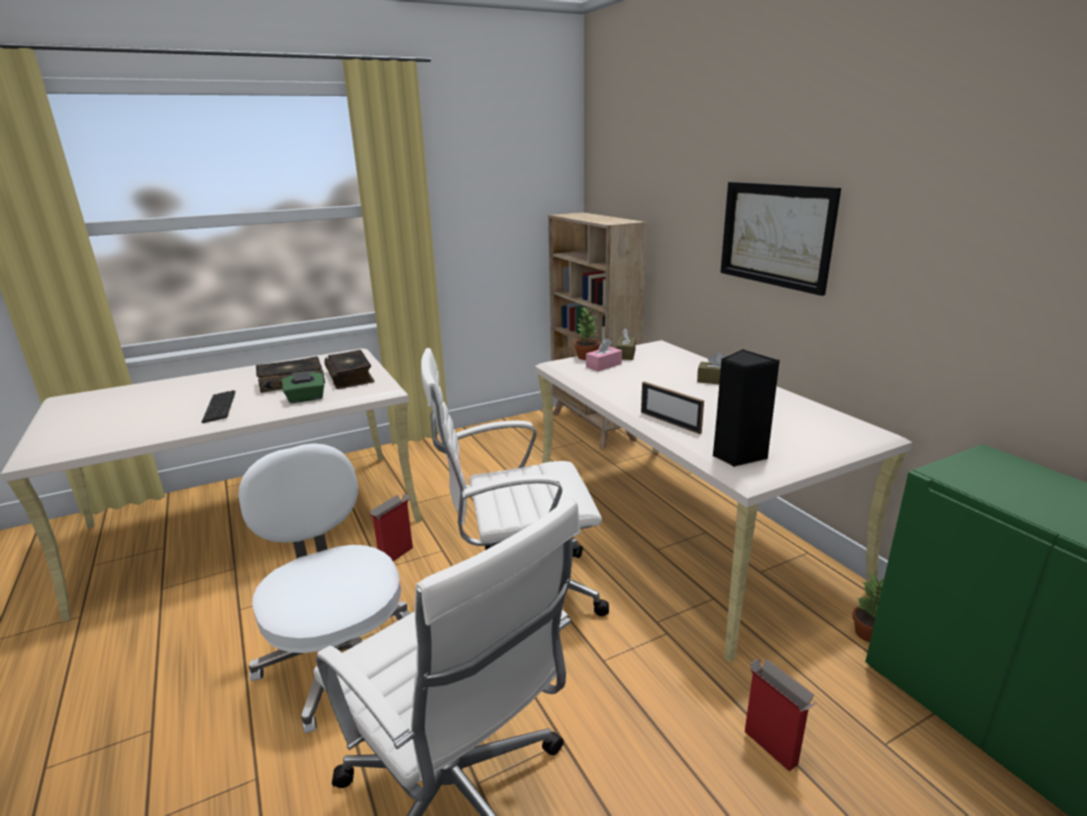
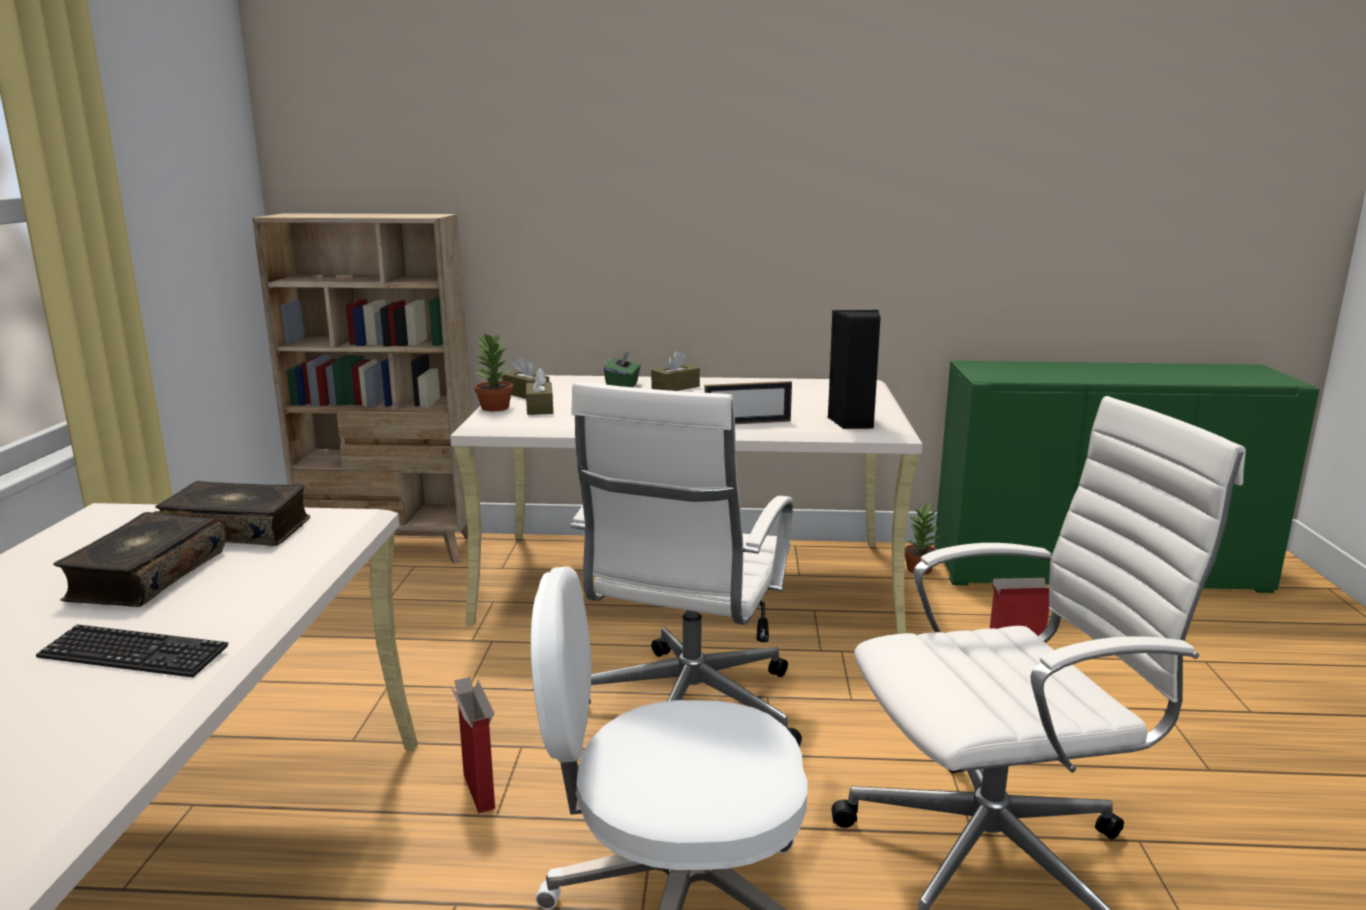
camera: 60 degrees left, 5 degrees down
(306, 398) = (268, 573): green tissue box -> green tissue box (623, 386)
(604, 365) = (539, 408): pink tissue box -> brown tissue box
(775, 235) = (686, 209): picture -> none

